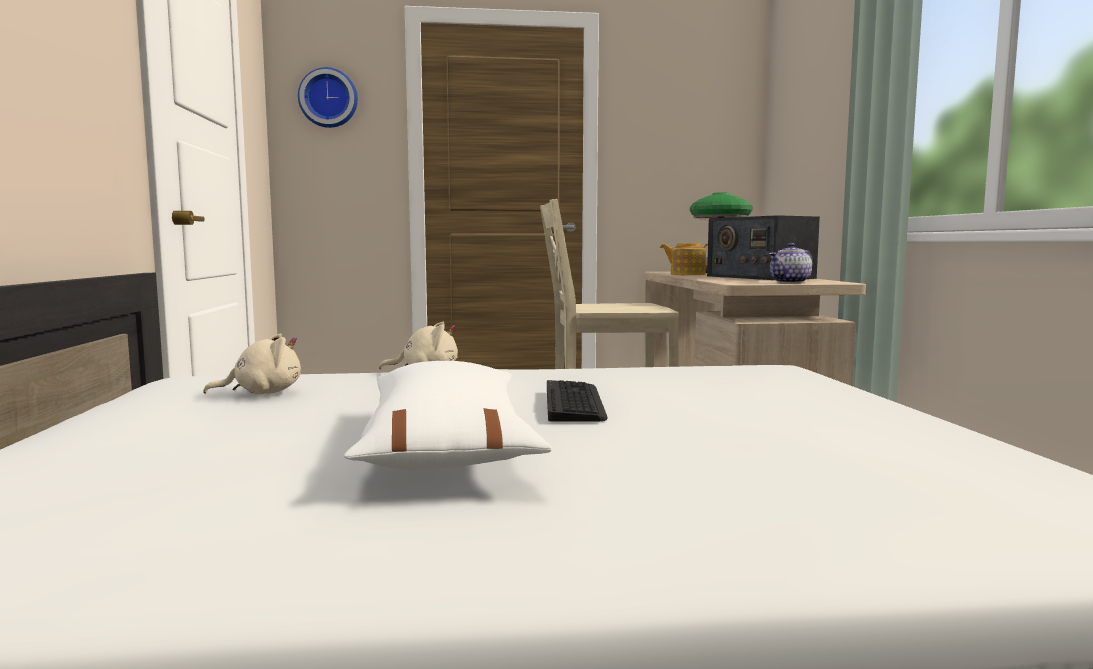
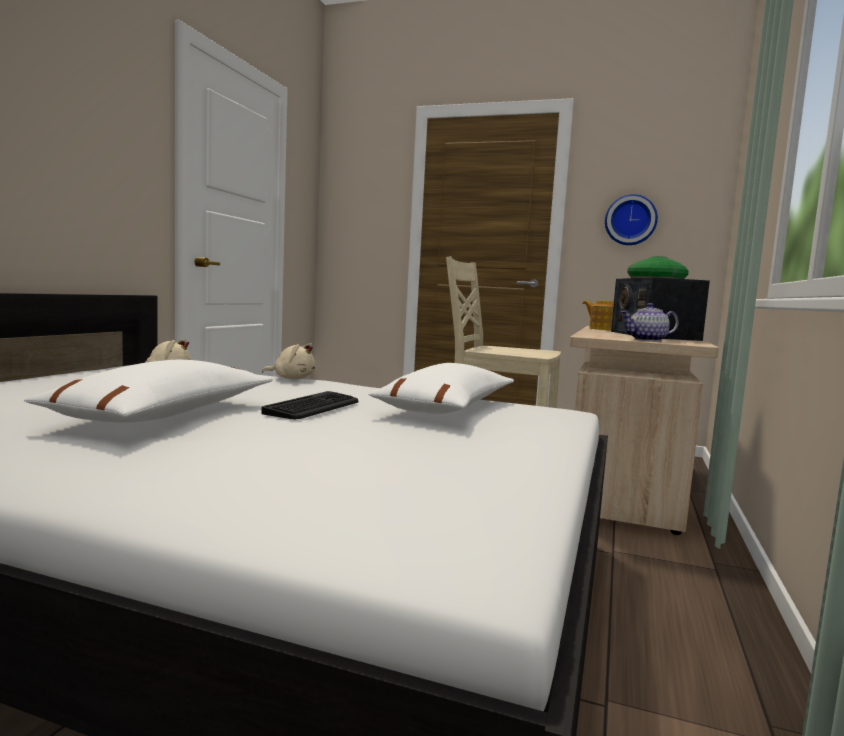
camera: 25 degrees right, 0 degrees up
(329, 98) = (359, 180): wall clock -> wall clock (630, 220)
(683, 381) = (447, 408): none -> white pillow

